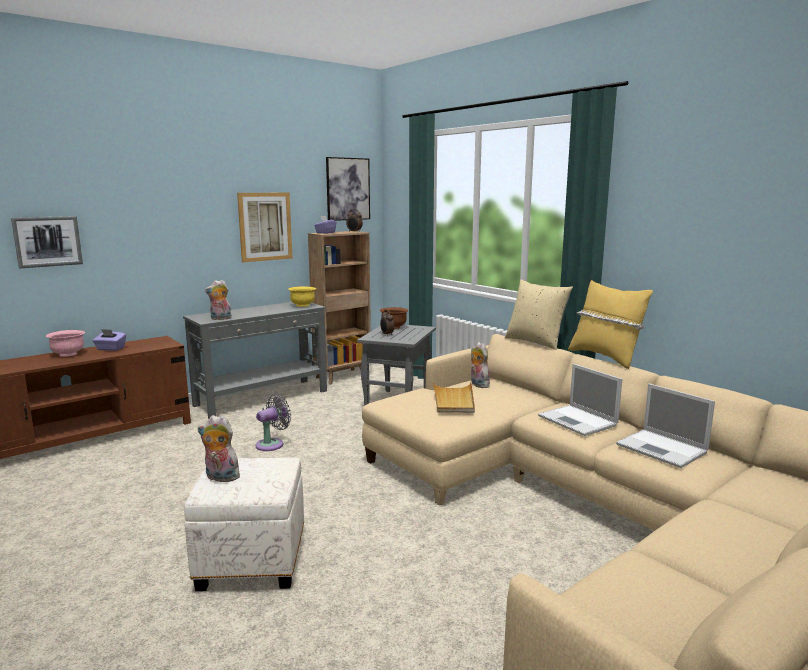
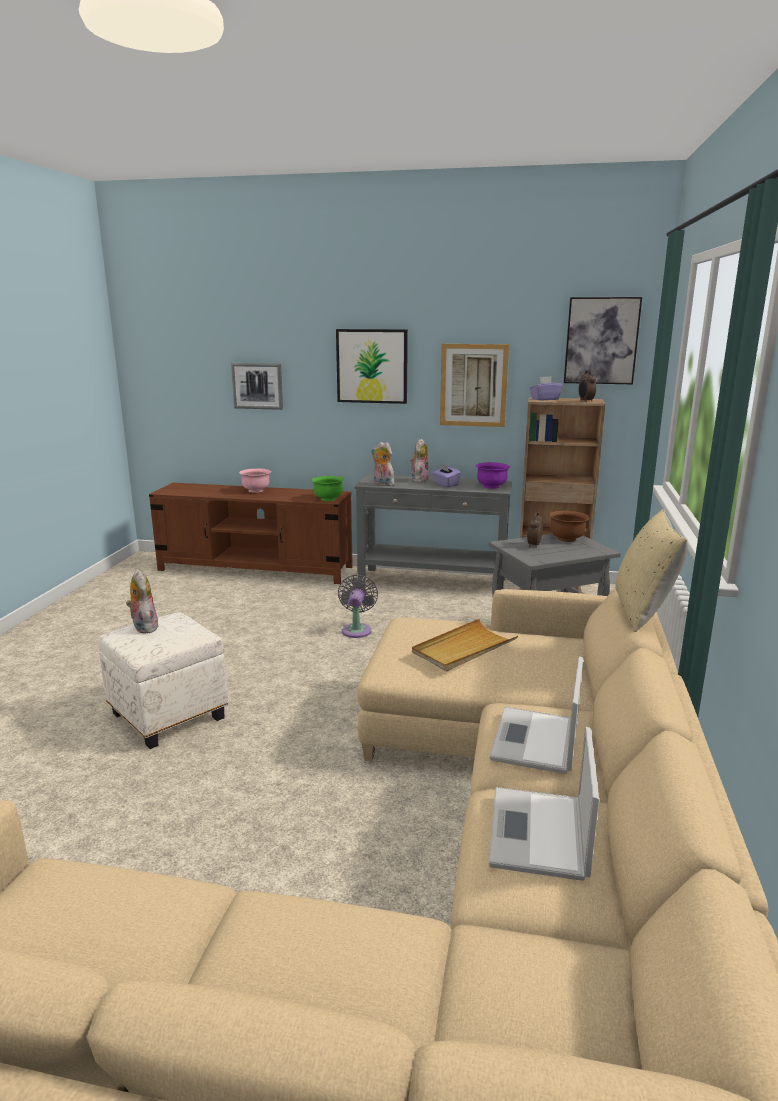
camera: 50 degrees right, 5 degrees up
(110, 349) = (288, 493): purple tissue box -> purple tissue box (445, 484)
(164, 344) = (328, 499): none -> green bowl
(176, 214) = (372, 366): none -> picture
(272, 444) = (357, 629): grey fan -> grey fan turned 90 degrees counterclockwise
(302, 305) = (491, 486): yellow bowl -> purple bowl
(478, 385) = (541, 644): plush toy -> plush toy (419, 480)
(605, 357) = (671, 670): yellow pillow -> none

